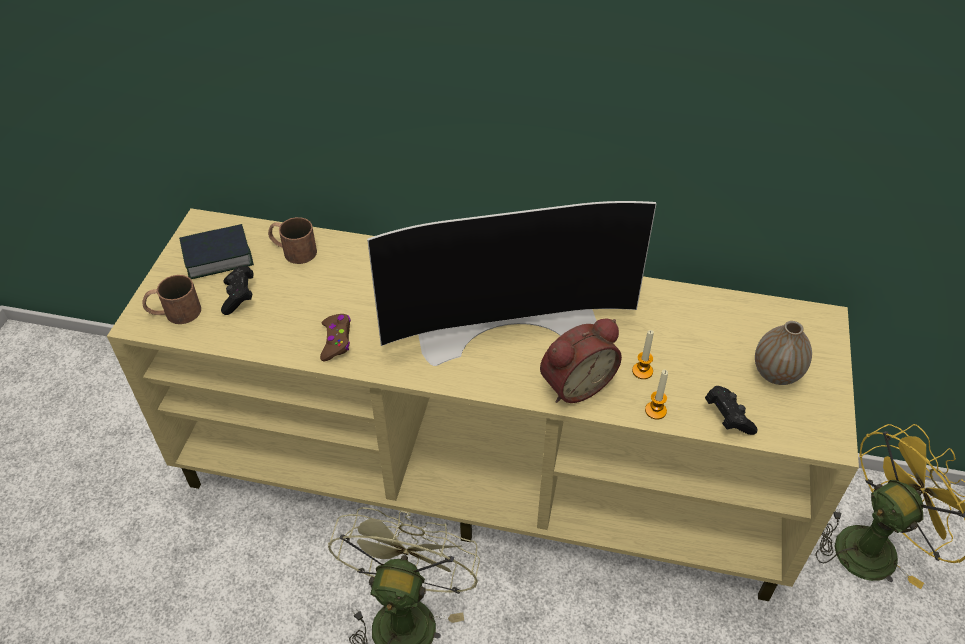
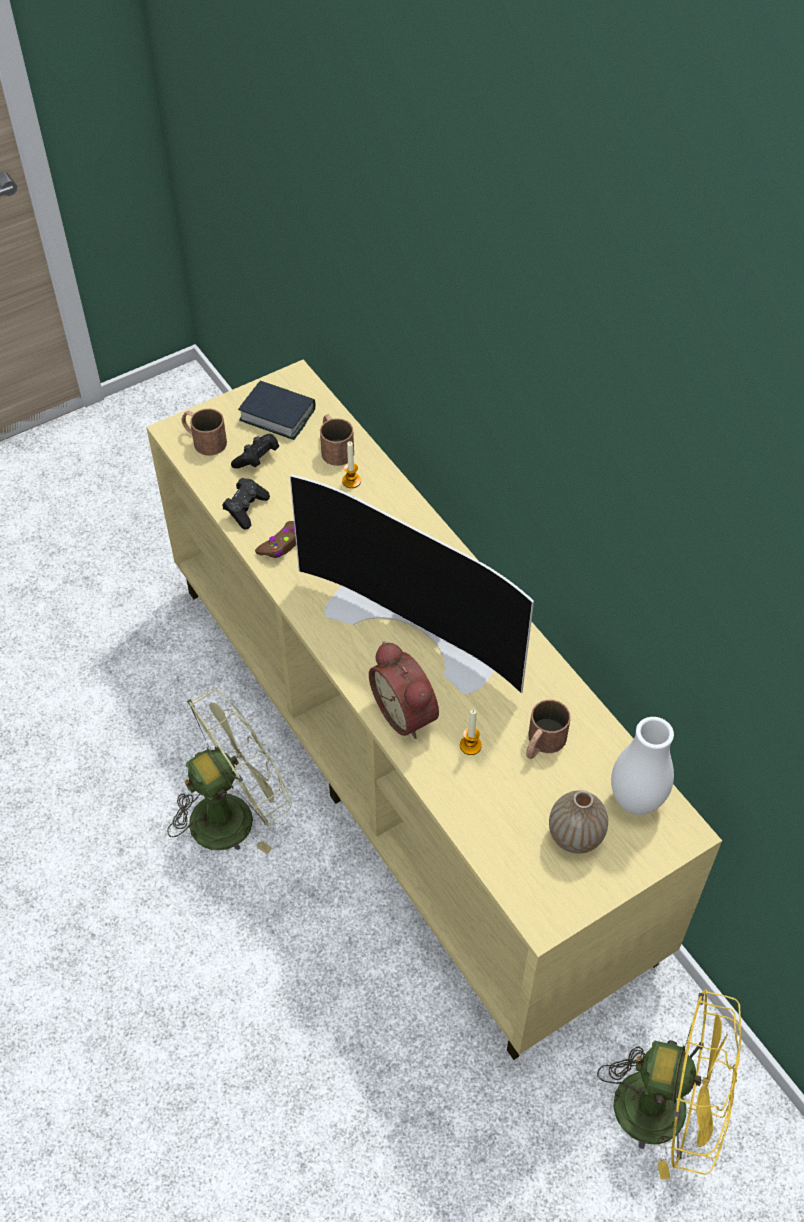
camera: 45 degrees right, 5 degrees up
(575, 383) = (407, 712): alarm clock -> alarm clock turned 45 degrees clockwise
(655, 410) = (440, 782): candle -> candle (351, 481)
(681, 334) = (542, 743): none -> brown mug
(727, 417) = (487, 833): black game controller -> black game controller (246, 509)
(776, 323) = (636, 800): none -> white vase

